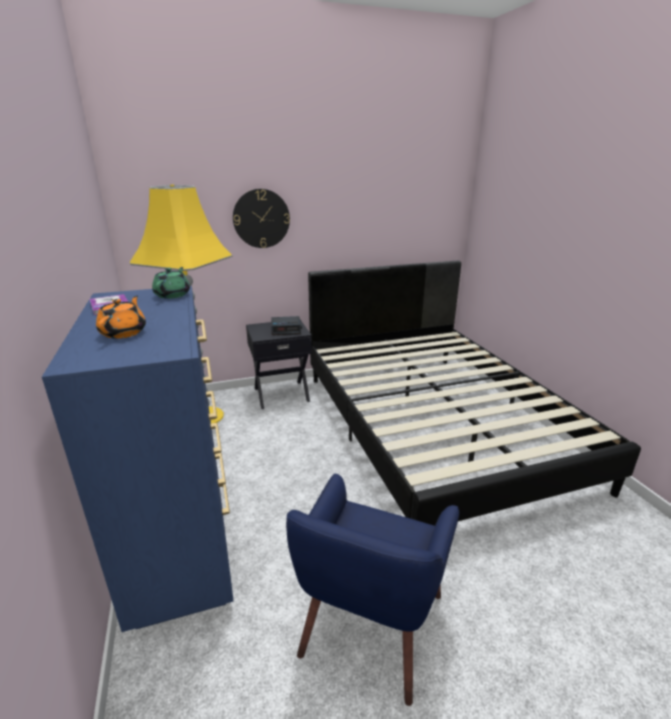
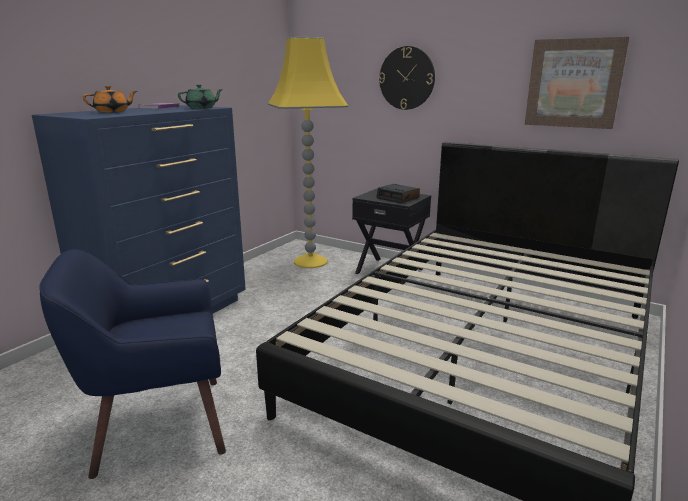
camera: 50 degrees right, 5 degrees down
(395, 216) = (574, 83): none -> picture

